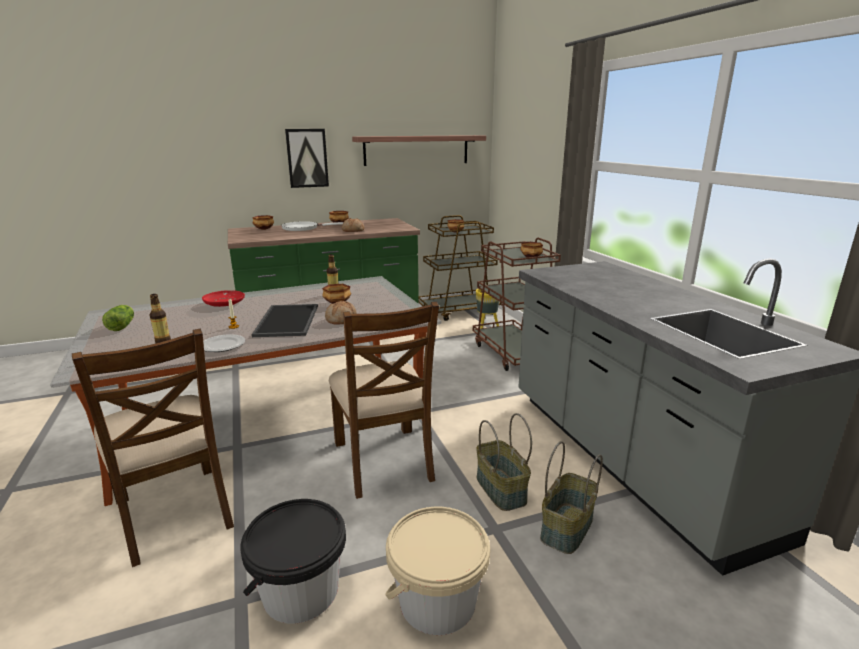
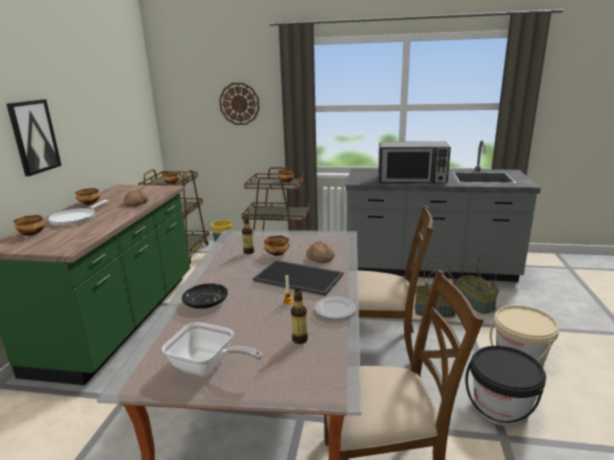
camera: 60 degrees left, 0 degrees up
(123, 326) = (208, 366): lettuce -> frying pan
(224, 303) = (205, 301): red plate -> black plate
(416, 150) = (114, 113): shelf -> none
(542, 153) = (239, 104): none -> wall clock
(603, 292) = (411, 180): none -> microwave

